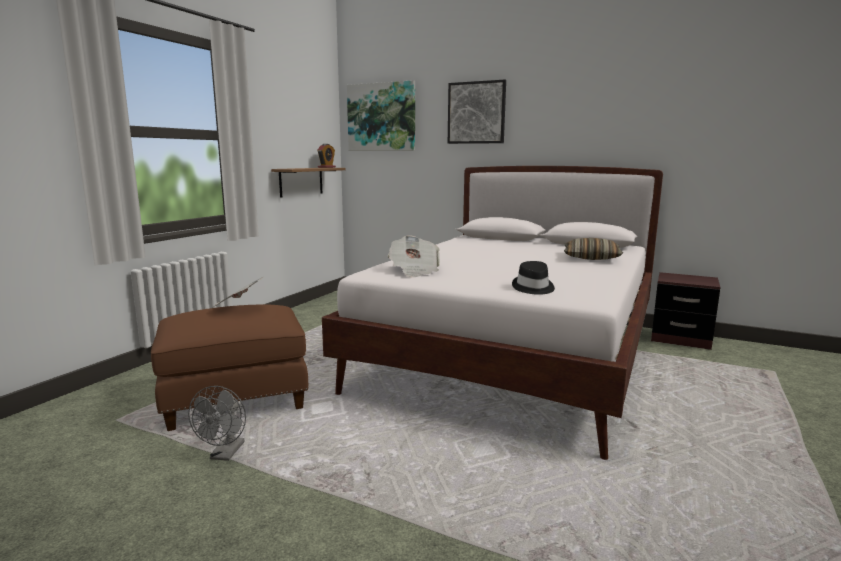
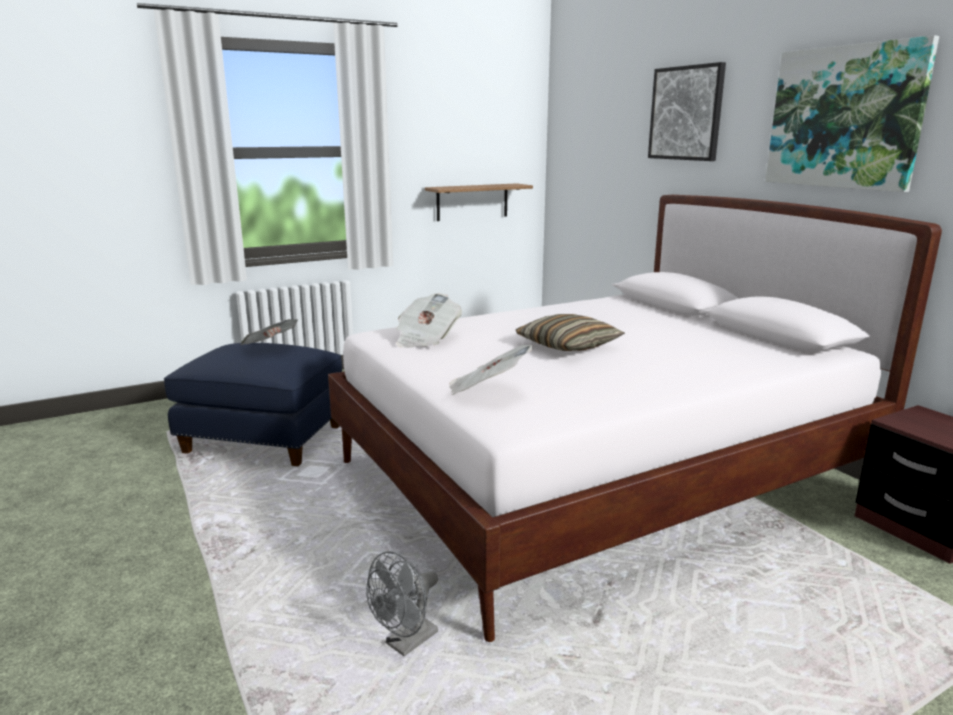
camera: 35 degrees right, 5 degrees up
(225, 454) = (188, 488): grey fan -> grey fan (406, 643)
(236, 398) = (265, 439): brown ottoman -> blue ottoman
(326, 167) = (509, 184): alarm clock -> none
(381, 117) = (585, 118): picture -> picture (845, 117)
(533, 288) = (487, 391): black hat -> newspaper
(591, 258) = (706, 361): pillow -> pillow (568, 345)

